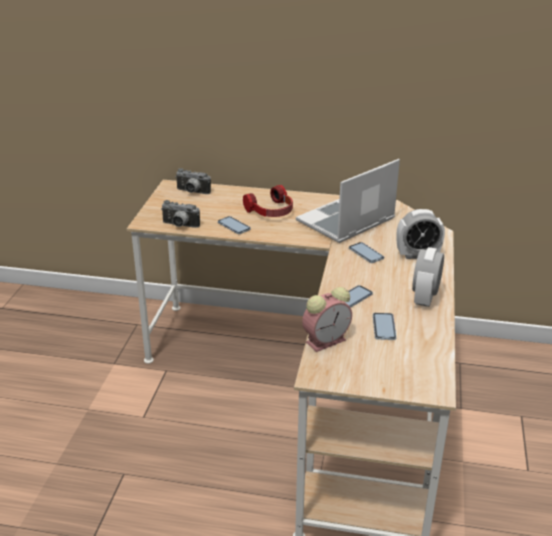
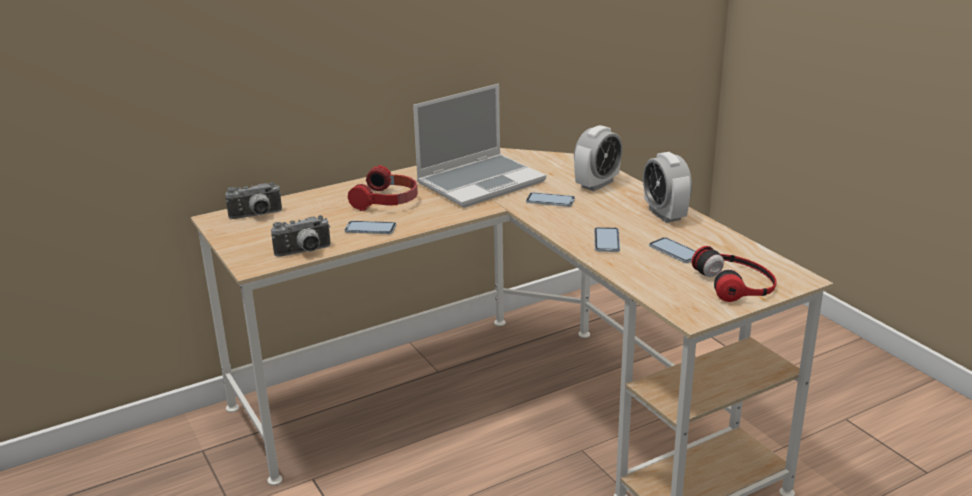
camera: 40 degrees left, 5 degrees down
(327, 340) = (648, 284): alarm clock -> none
(345, 221) = (481, 182): laptop -> laptop turned 135 degrees counterclockwise
(385, 370) = (737, 283): none -> headphones

